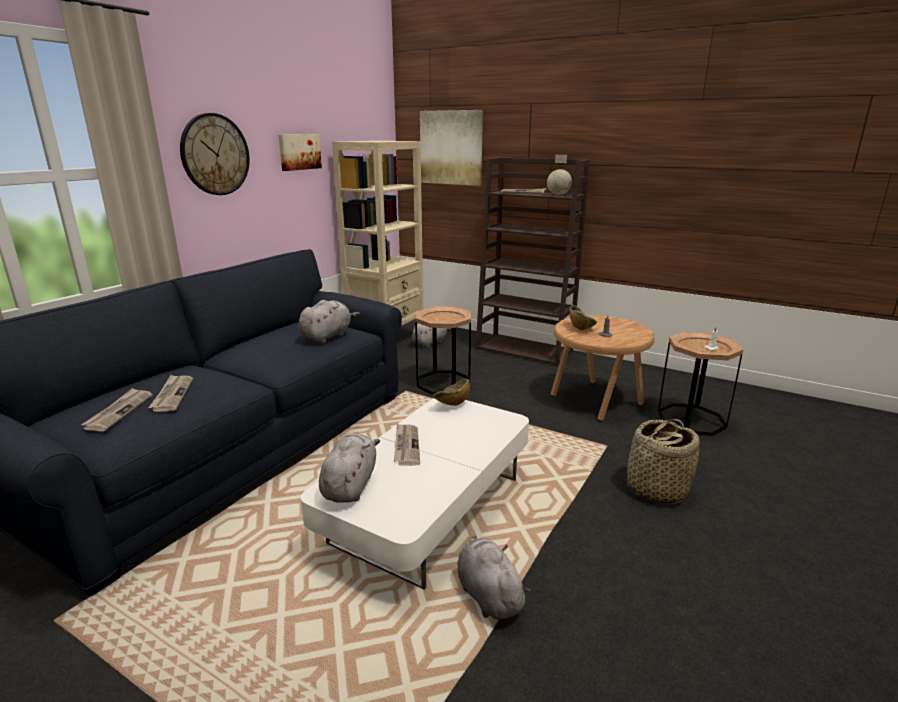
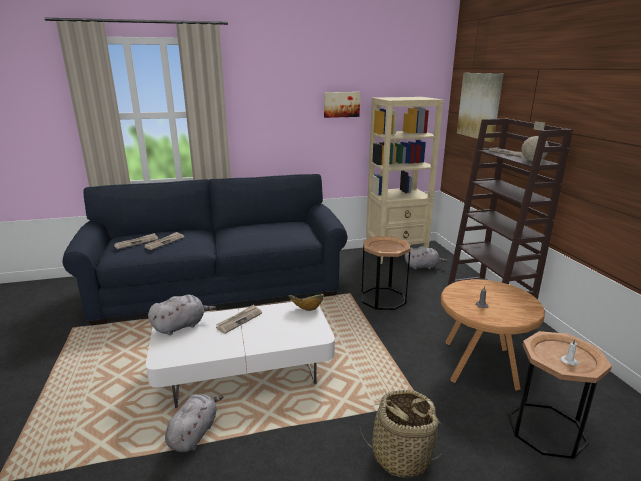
camera: 45 degrees right, 0 degrees up
(215, 154) = (270, 105): wall clock -> none
(327, 336) = (282, 235): grey plush toy -> none
(580, 328) = (473, 291): bowl -> none

